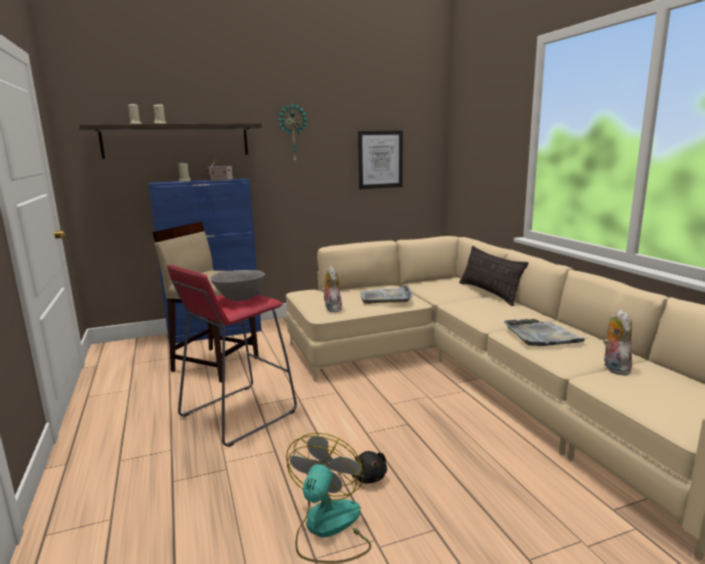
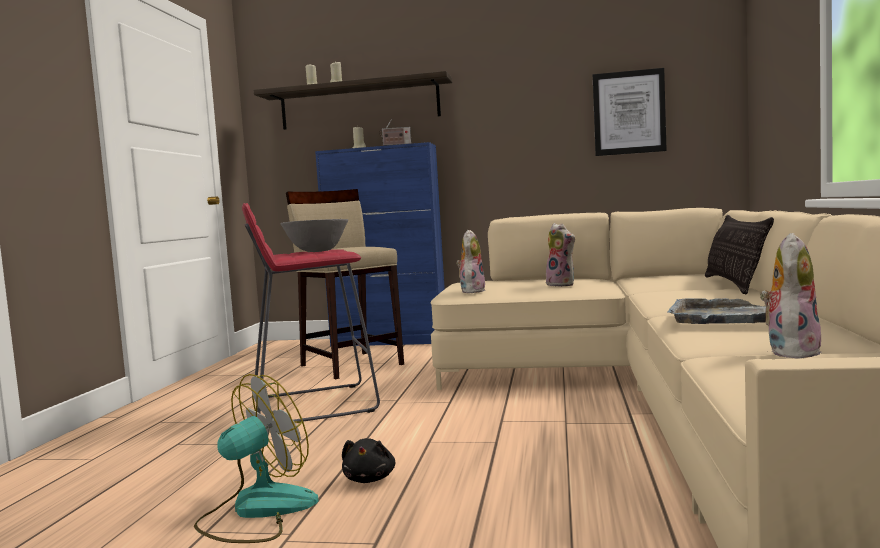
camera: 30 degrees right, 10 degrees down
(293, 133) = (499, 85): wall clock -> none
(386, 297) = (562, 284): grey tray -> plush toy

